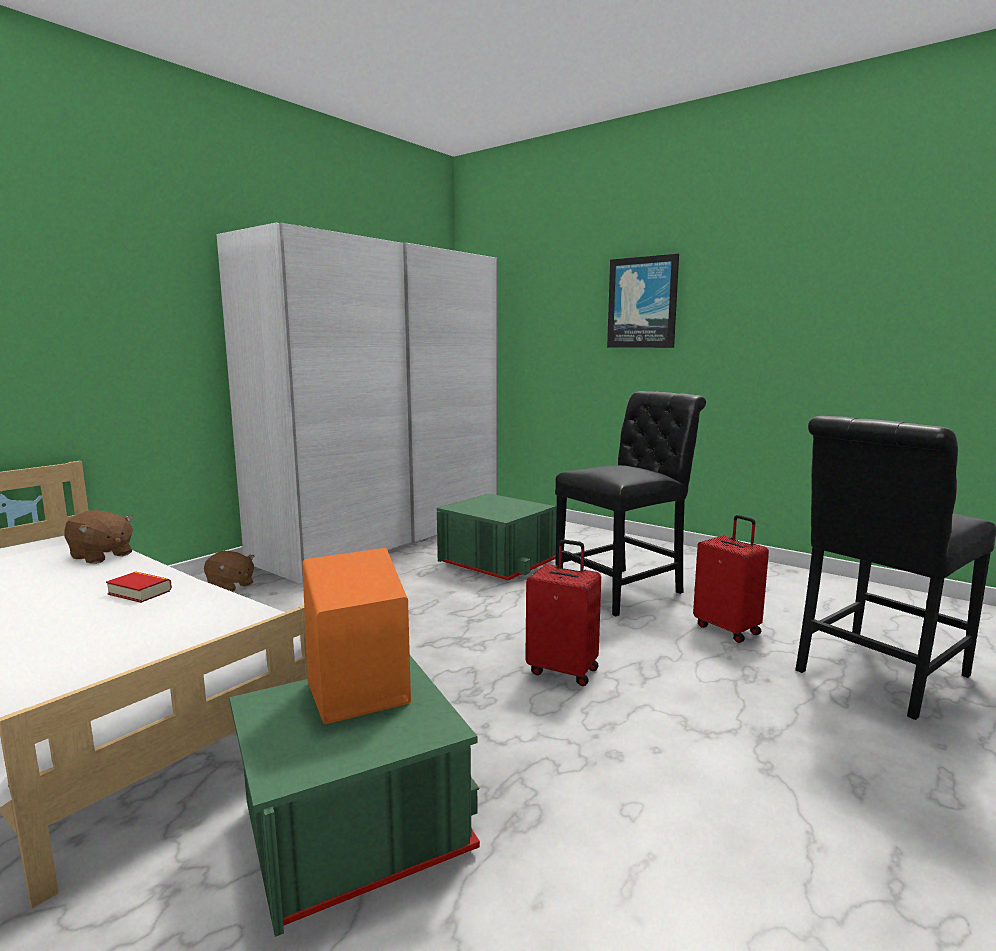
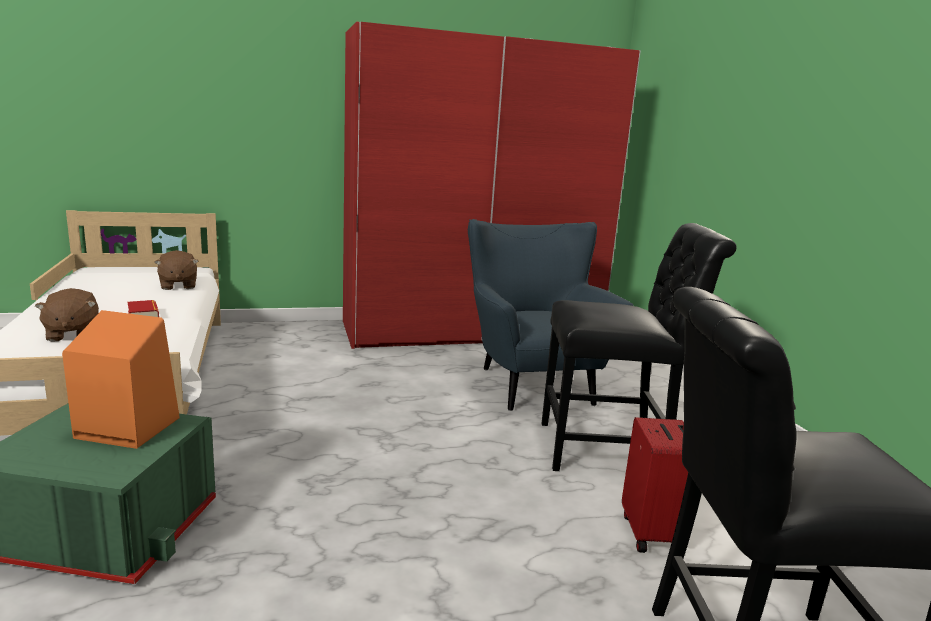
camera: 35 degrees right, 5 degrees up
(230, 586) = (307, 336): brown plush toy -> brown plush toy (72, 334)
(384, 538) = (471, 331): white wardrobe -> red wardrobe
(498, 562) = (530, 382): green storage box -> blue armchair
(563, 670) = (420, 495): red suitcase -> none
(642, 302) = (782, 111): picture -> none

